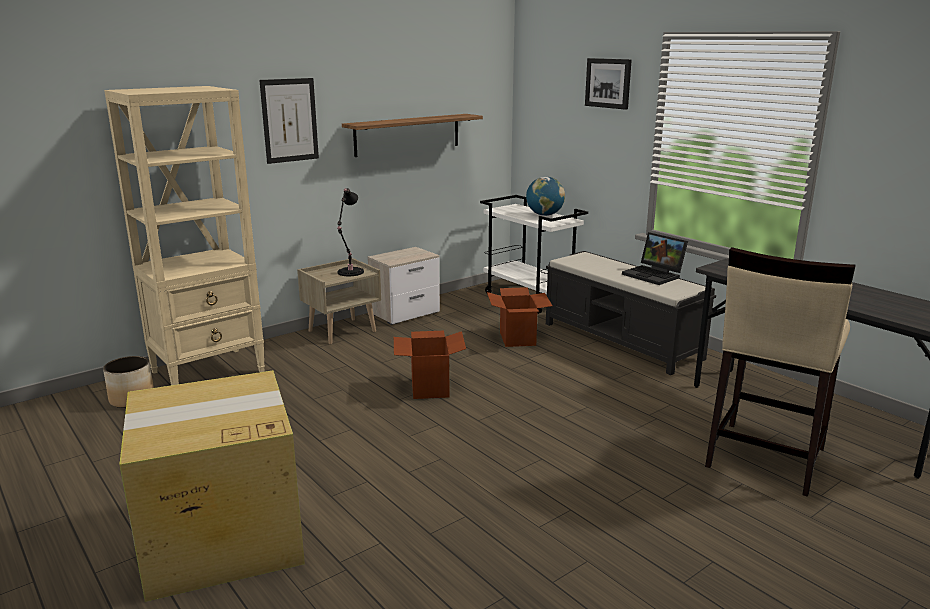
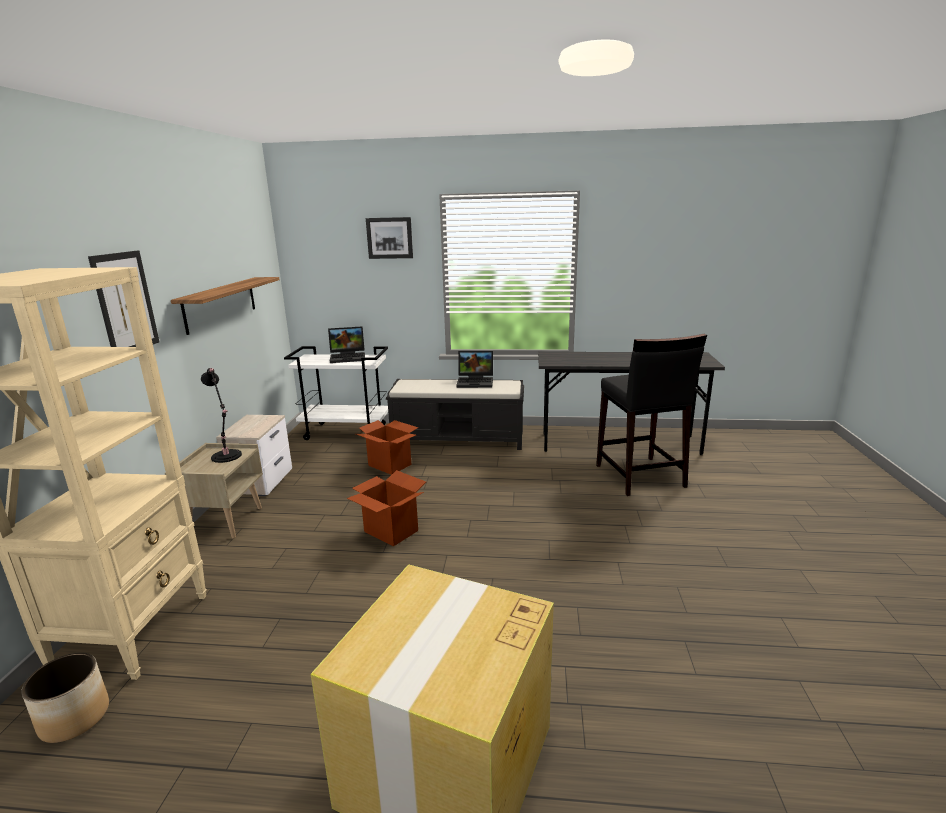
camera: 45 degrees left, 0 degrees up
(544, 215) = (349, 357): globe -> laptop
(764, 457) = (639, 476): beige stool -> black stool

